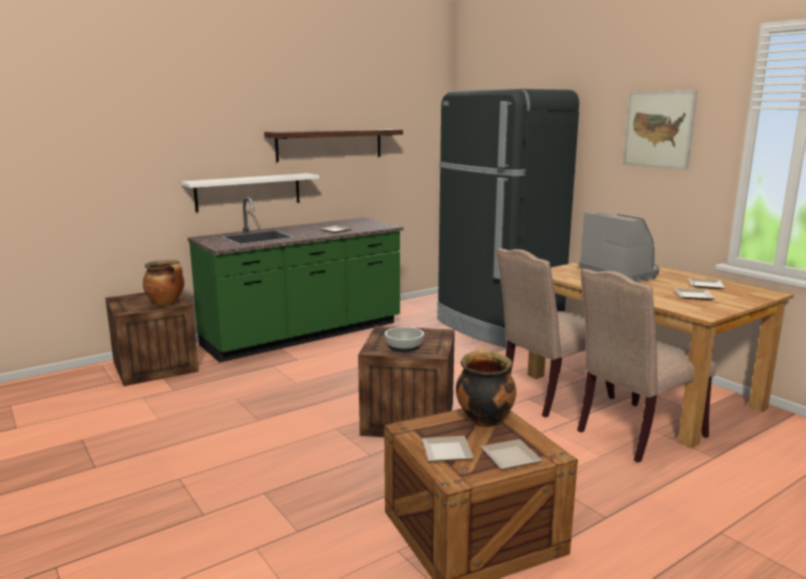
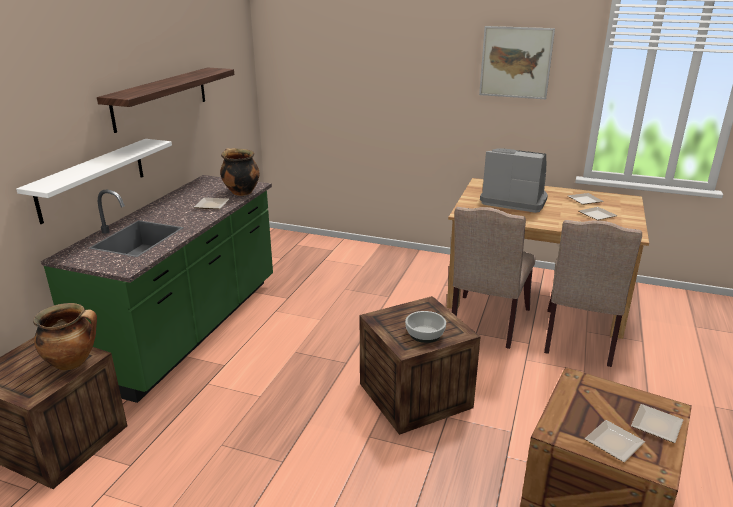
camera: 35 degrees left, 10 degrees up
(483, 419) = (585, 392): cooking pot -> cooking pot (241, 192)
(497, 326) = (361, 260): black fridge -> none

